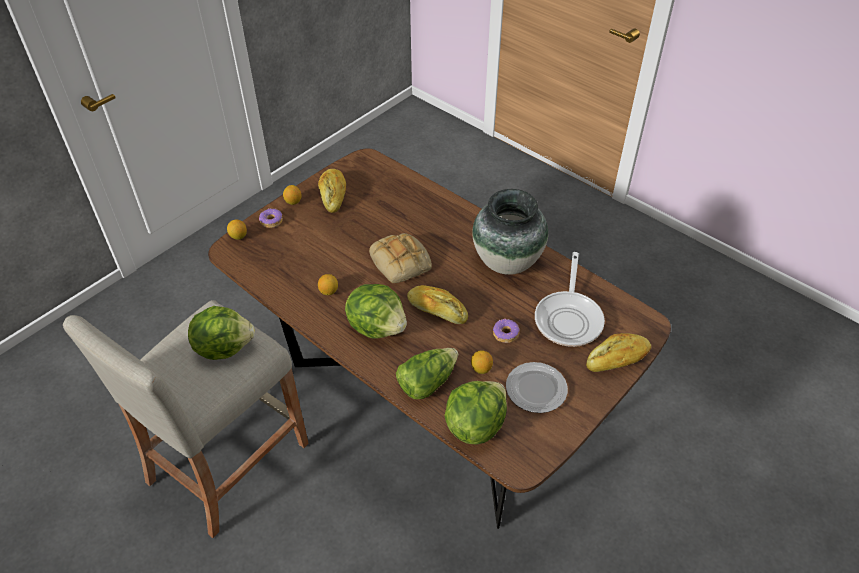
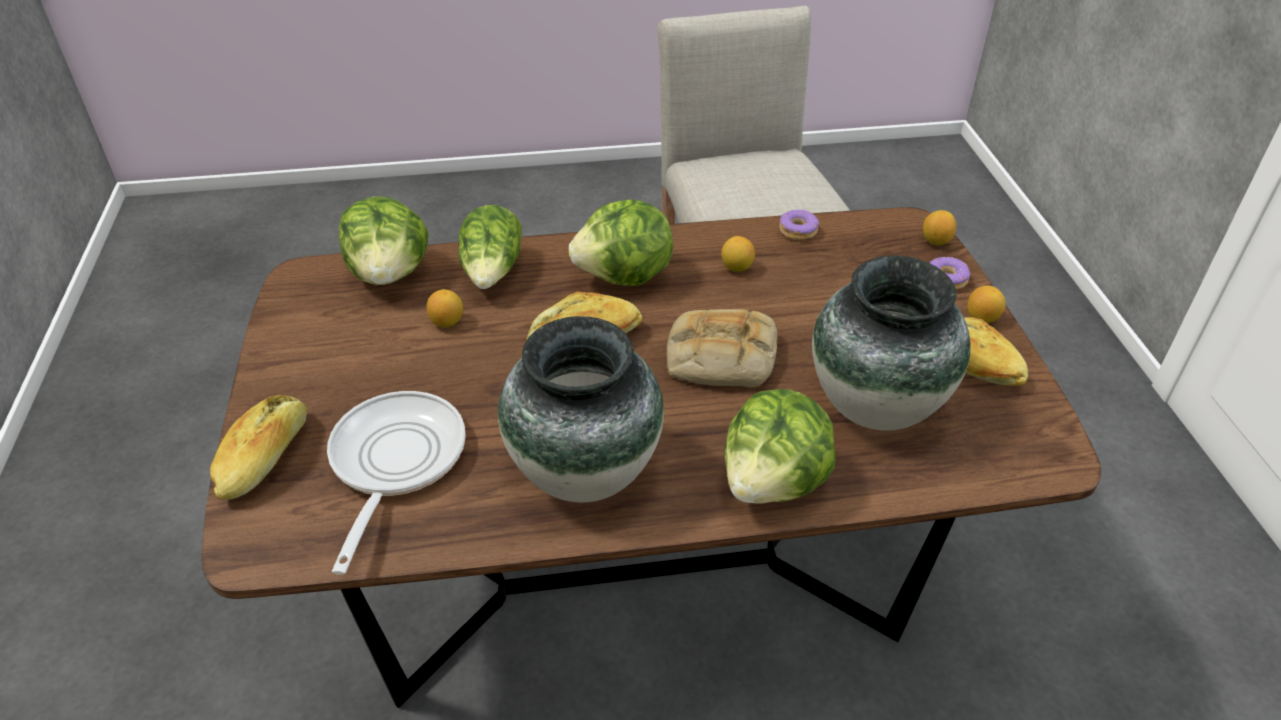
camera: 130 degrees right, 5 degrees down
(224, 347) = (757, 198): lettuce -> lettuce (774, 482)
(384, 208) = (875, 407): none -> vase
(505, 334) = (463, 376): donut -> donut (798, 231)
(535, 389) = (354, 348): plate -> none
(569, 318) = (394, 463): frying pan -> frying pan turned 45 degrees clockwise

